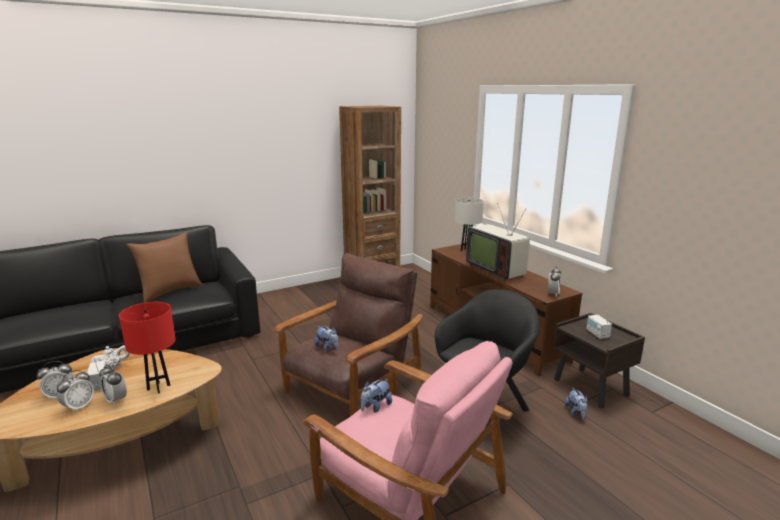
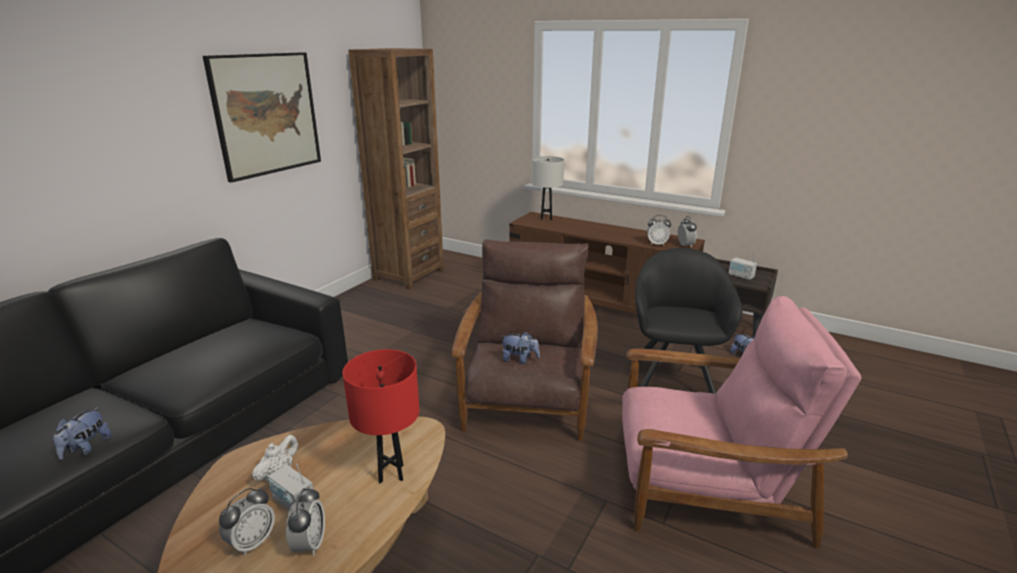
camera: 30 degrees left, 5 degrees up
(116, 400) = (354, 512): alarm clock -> alarm clock (657, 244)
(170, 291) = (208, 347): brown pillow -> none
(266, 148) = (266, 114): none -> picture
(375, 407) = (651, 404): plush toy -> plush toy (86, 448)
(496, 270) = (604, 233): television -> none

